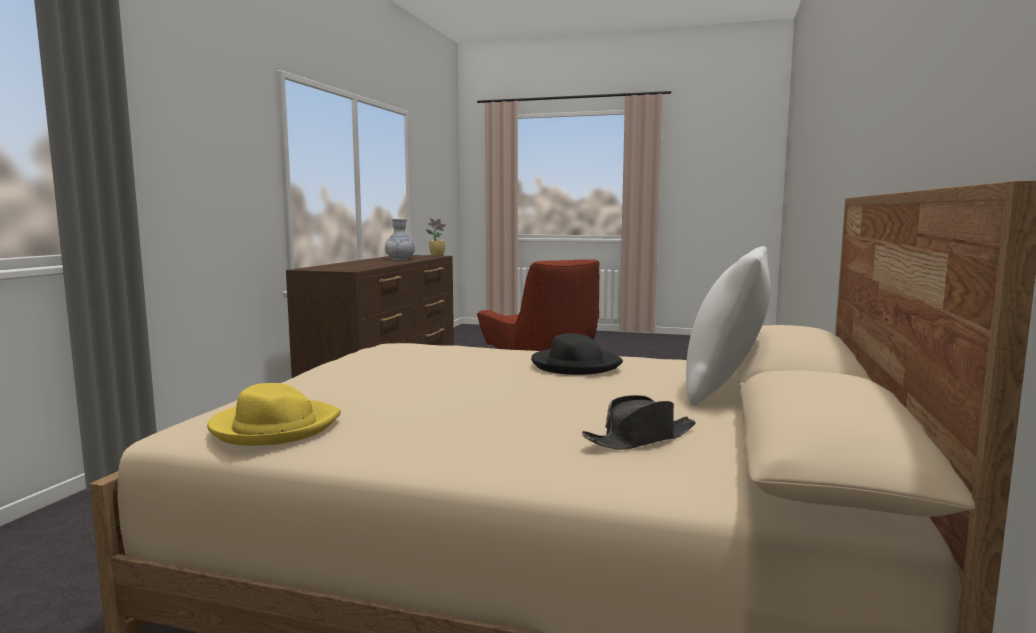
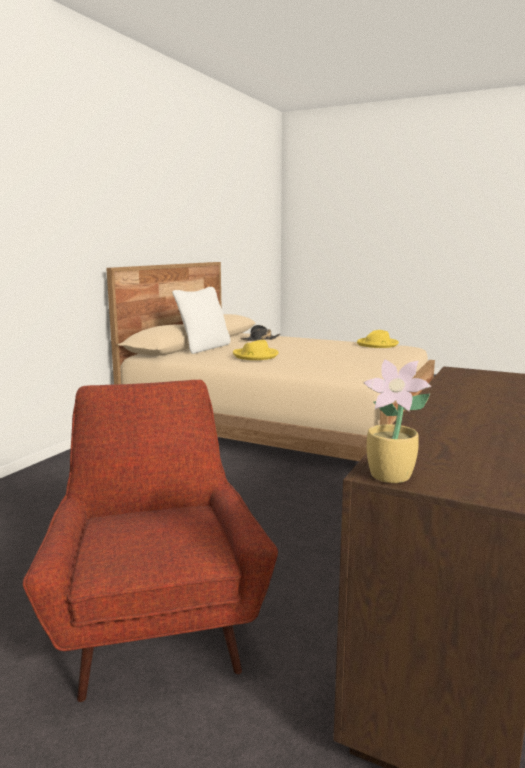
camera: 170 degrees left, 5 degrees up
(400, 259) = (456, 430): vase -> none
(575, 365) = (255, 356): black hat -> yellow hat

